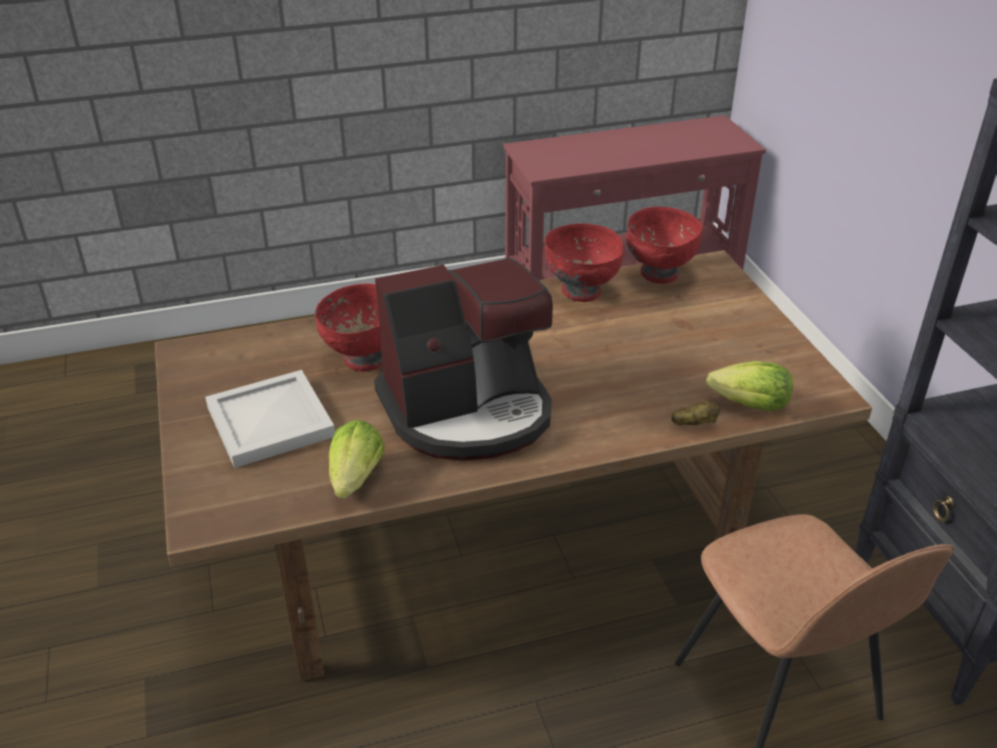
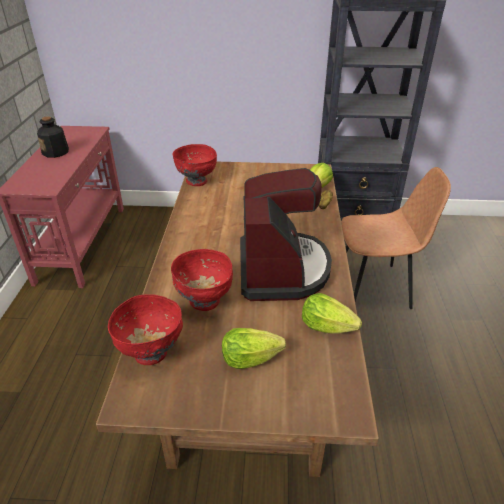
camera: 70 degrees left, 0 degrees up
(271, 420) = (249, 358): white tray -> lettuce
(581, 292) = (194, 207): red bowl -> red bowl (151, 353)
(640, 141) = (56, 152): none -> bottle

